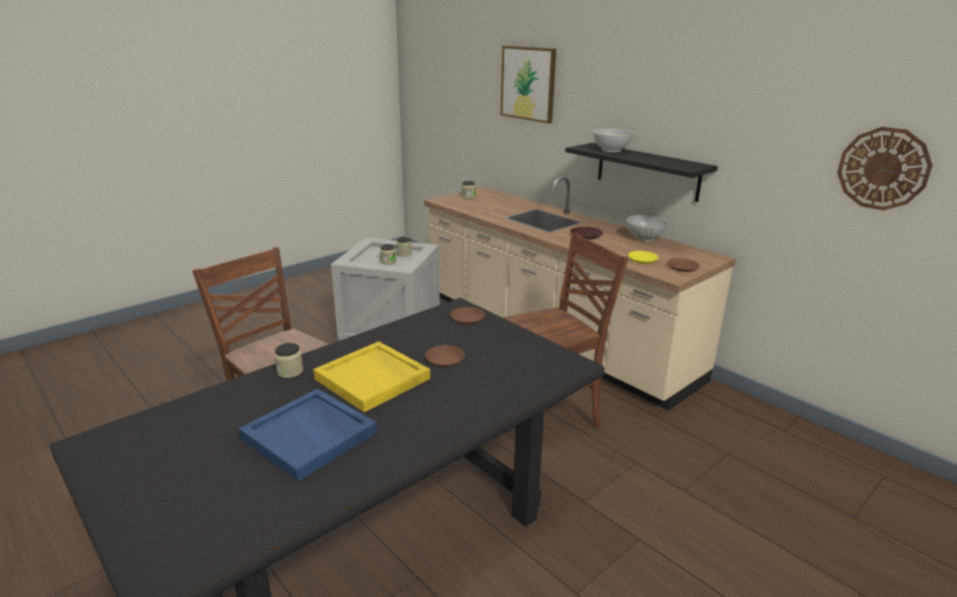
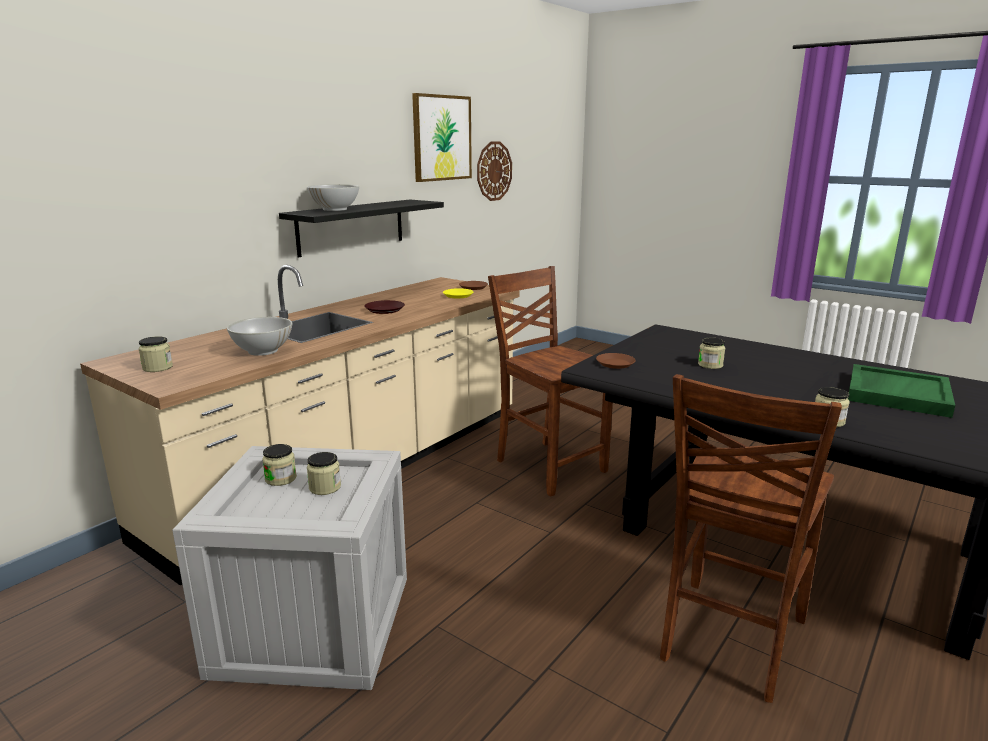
camera: 100 degrees left, 5 degrees down
(310, 436) = (896, 393): blue tray -> green tray
(373, 379) = (782, 385): yellow tray -> none
(445, 359) = (710, 365): brown plate -> jar
(528, 83) = (143, 142): picture -> picture (441, 138)
(644, 238) = (389, 294): white bowl -> white bowl (262, 351)

